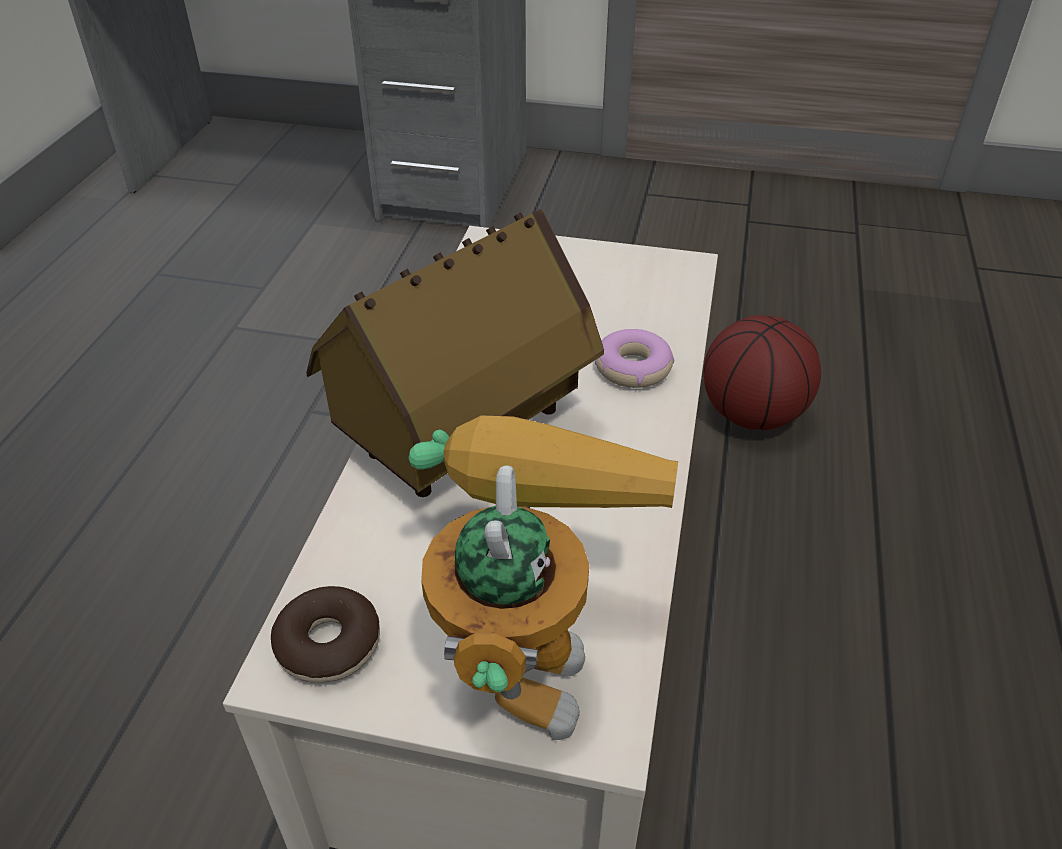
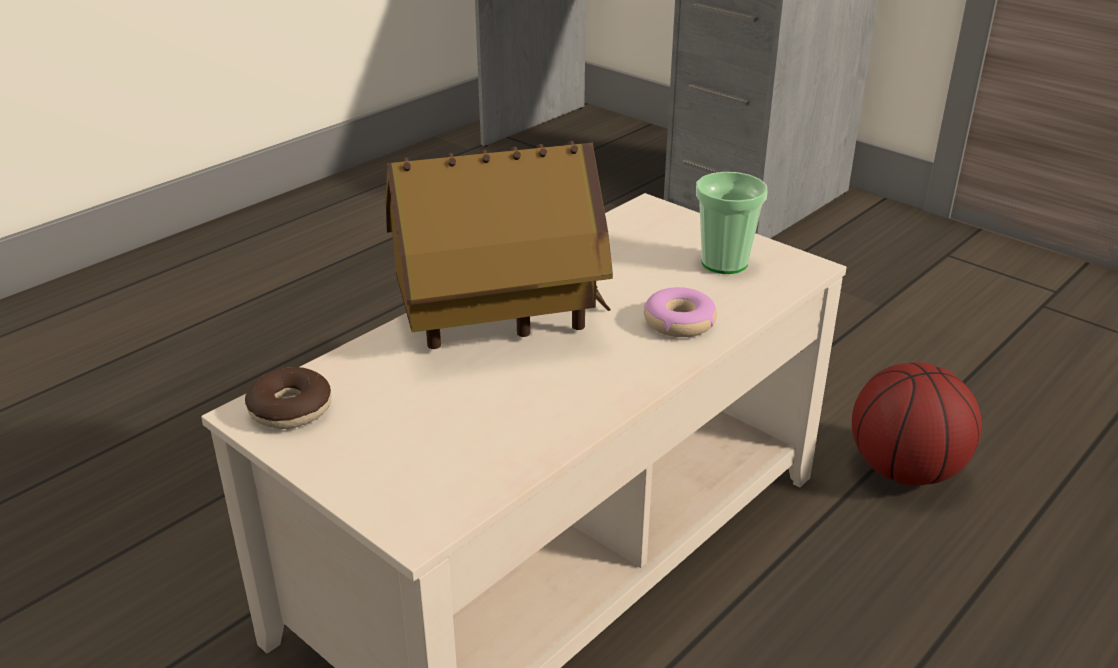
camera: 30 degrees right, 10 degrees down
(525, 646) = (415, 459): toy robot -> none
(614, 285) = (724, 263): none -> cup

